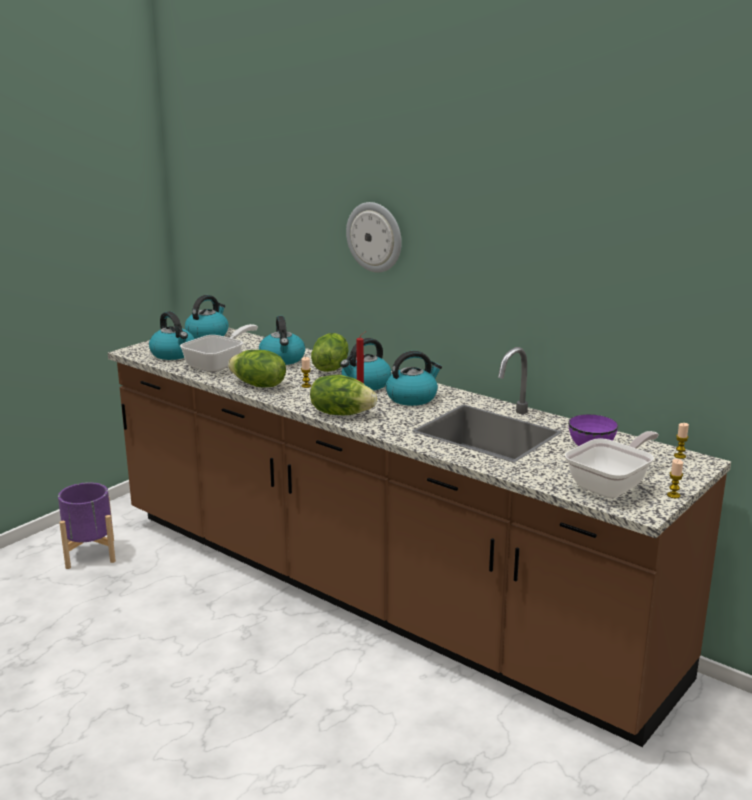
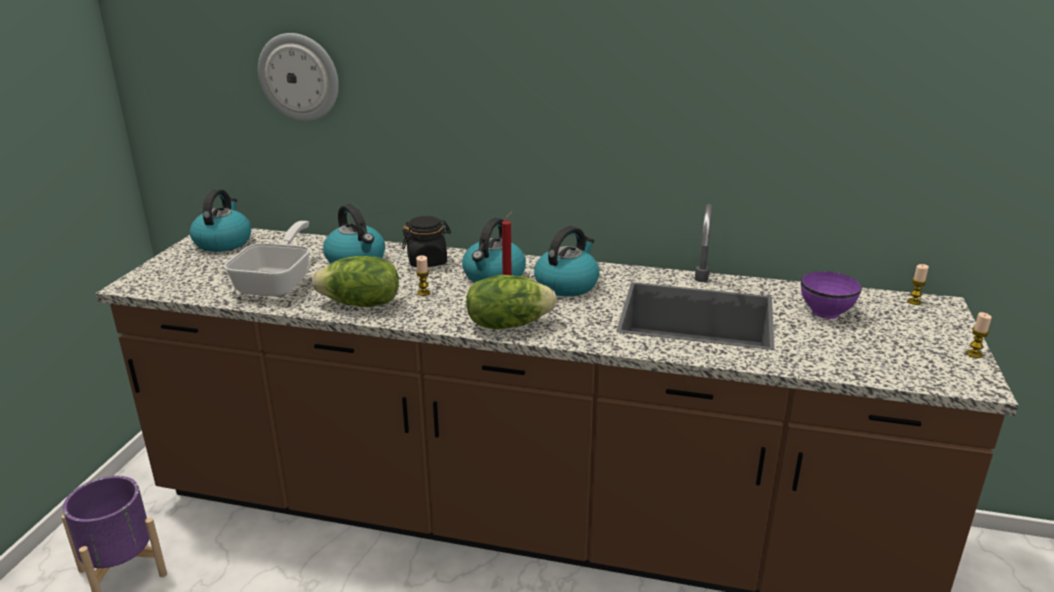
camera: 25 degrees left, 5 degrees up
(174, 354) = (200, 279): kettle -> none
(330, 367) = (427, 261): lettuce -> black jar
(375, 237) = (469, 86): wall clock -> wall clock (299, 77)
(612, 486) = (906, 357): frying pan -> none

